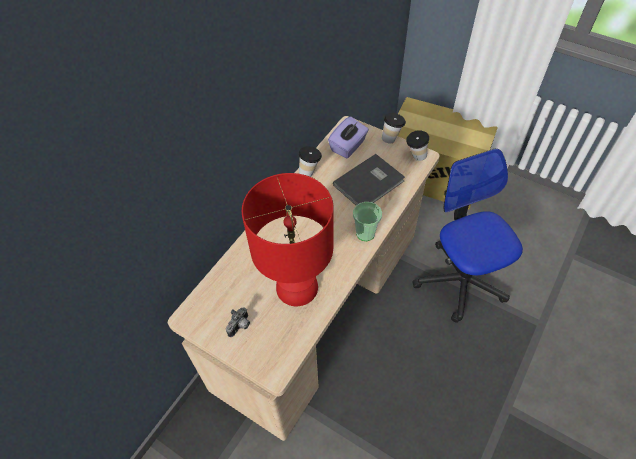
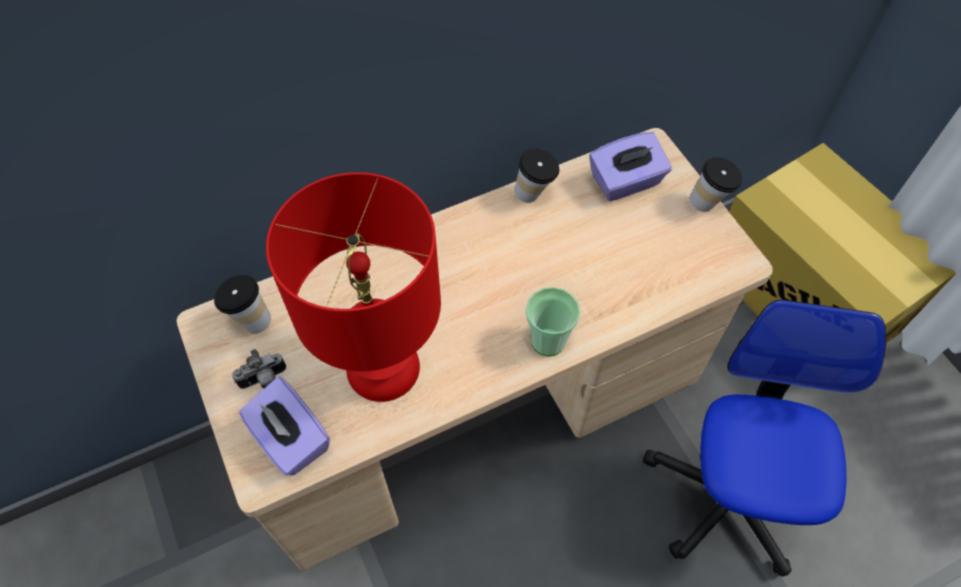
camera: 30 degrees right, 5 degrees up
(276, 345) = (290, 439): none -> purple tissue box
(370, 183) = (617, 262): grey book -> none
(415, 157) = (726, 255): cup -> cup (250, 320)

